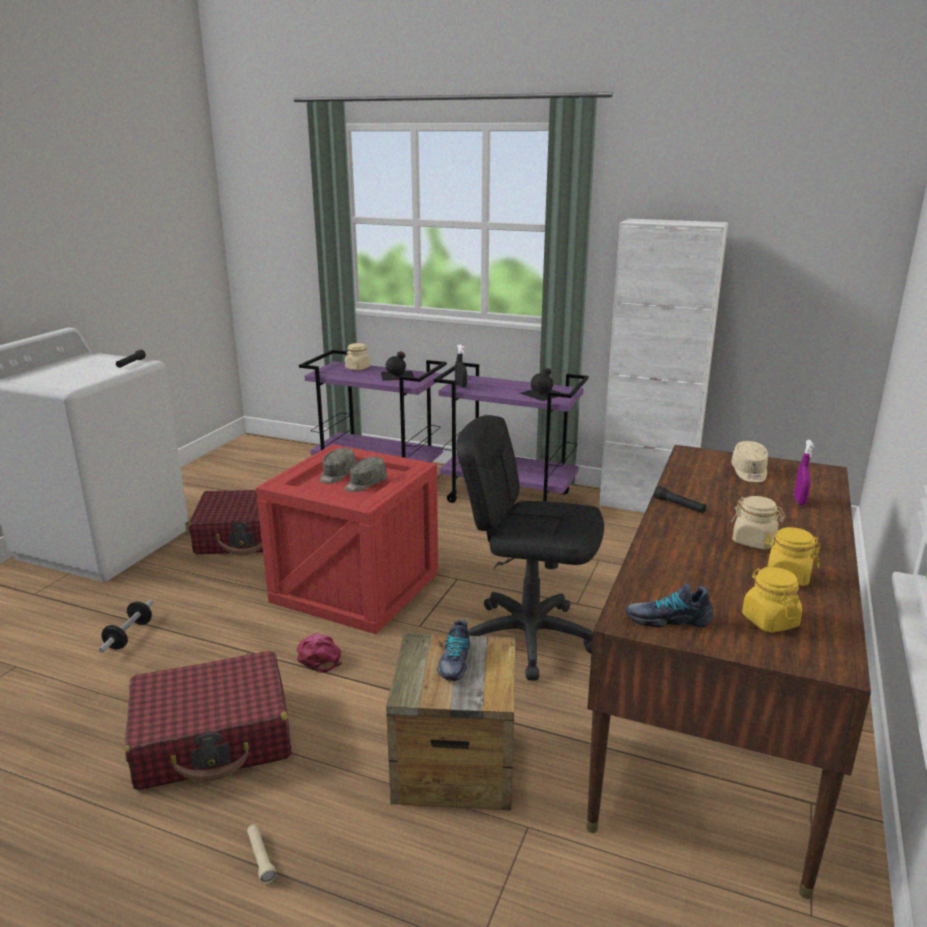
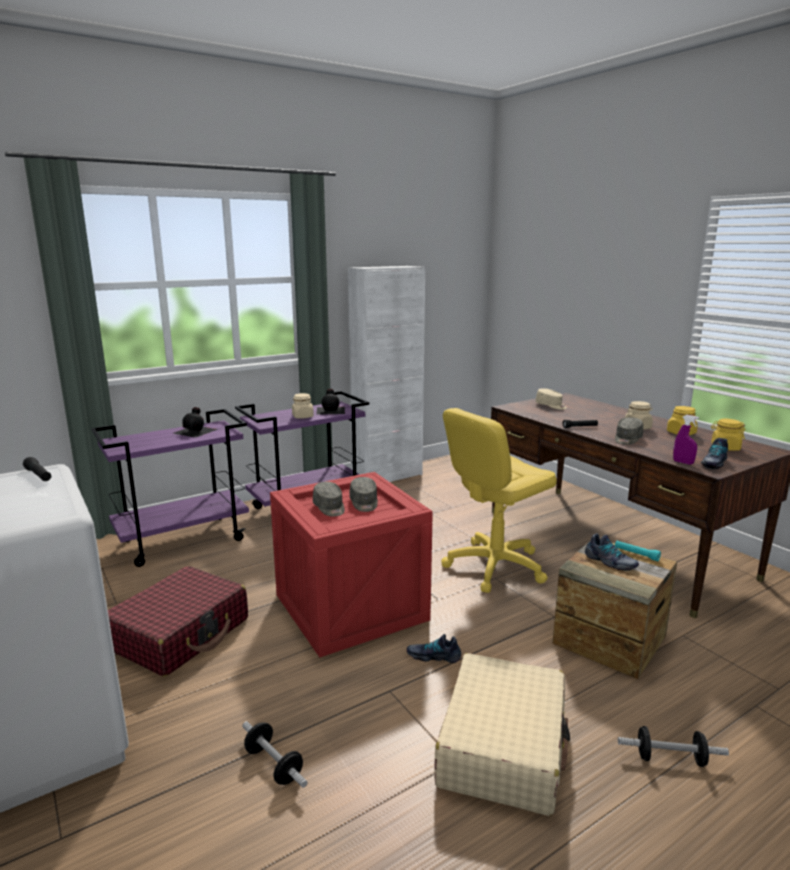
camera: 55 degrees left, 5 degrees down
(213, 737) = (503, 746): red suitcase -> beige suitcase
(261, 858) = (670, 758): beige flashlight -> dumbbell
(318, 656) = (433, 656): pink cap -> shoe
(357, 368) = (142, 437): beige jar -> beige jar (302, 416)
(460, 386) = (266, 422): black spray bottle -> none
(498, 677) = (636, 554): none -> turquoise flashlight
(528, 637) = (494, 566): black office chair -> yellow office chair
(679, 543) = (627, 439): none -> grey cap
(799, 501) = (598, 409): purple spray bottle -> purple spray bottle (683, 462)

